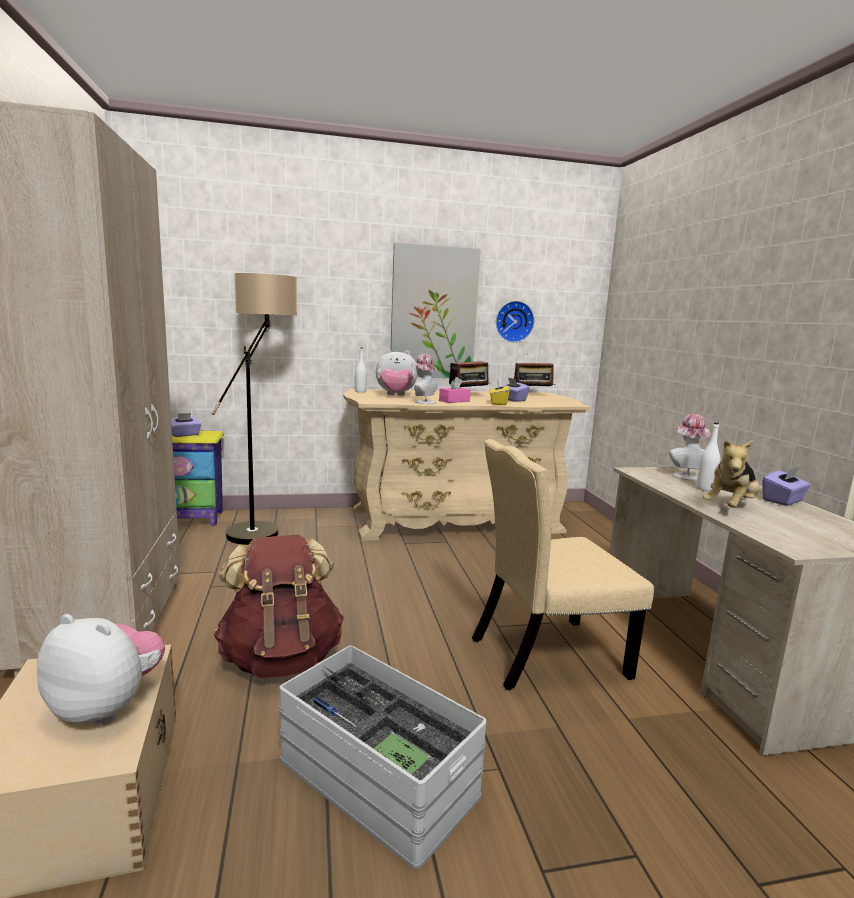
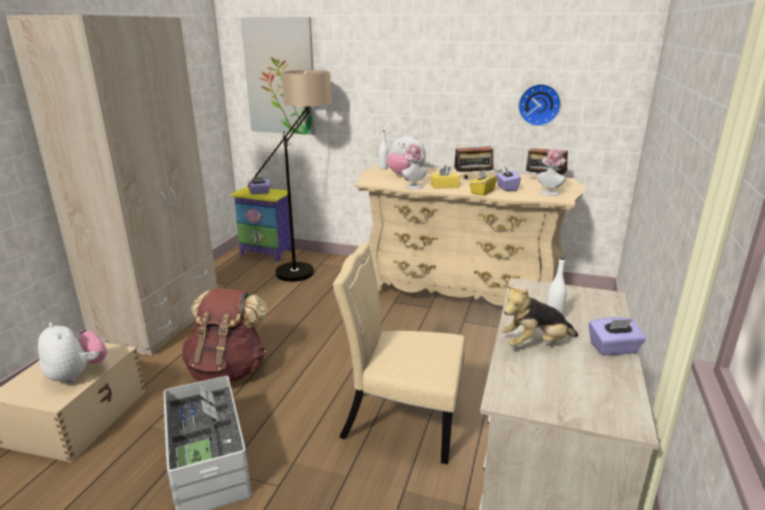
camera: 30 degrees right, 10 degrees up
(433, 313) = (457, 97): picture -> picture (280, 77)
(454, 401) = (444, 186): pink tissue box -> yellow tissue box
(685, 475) = (566, 299): hat -> hat (550, 192)

